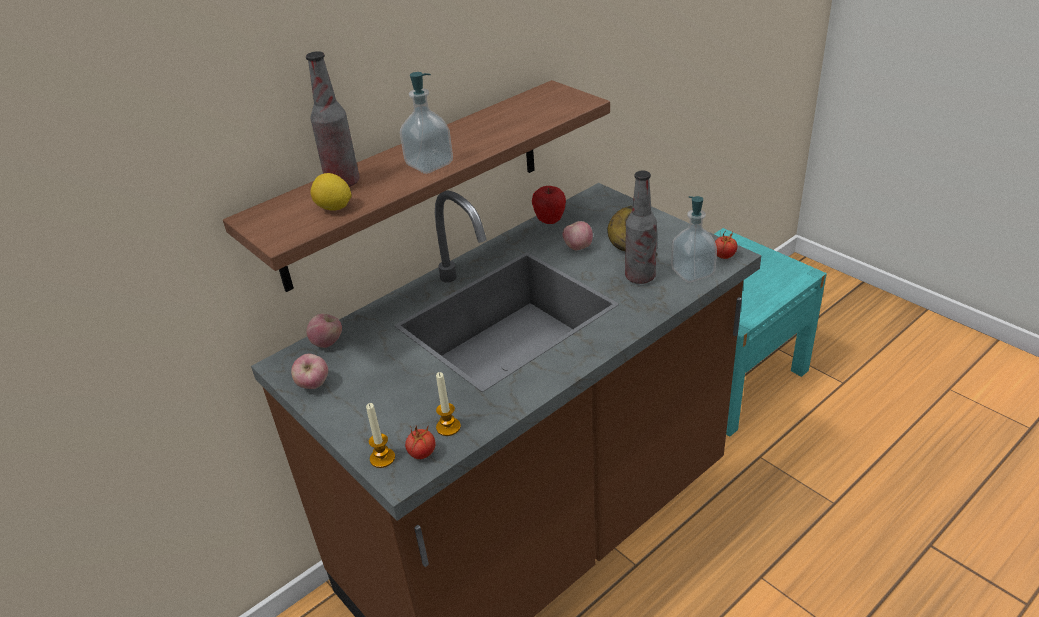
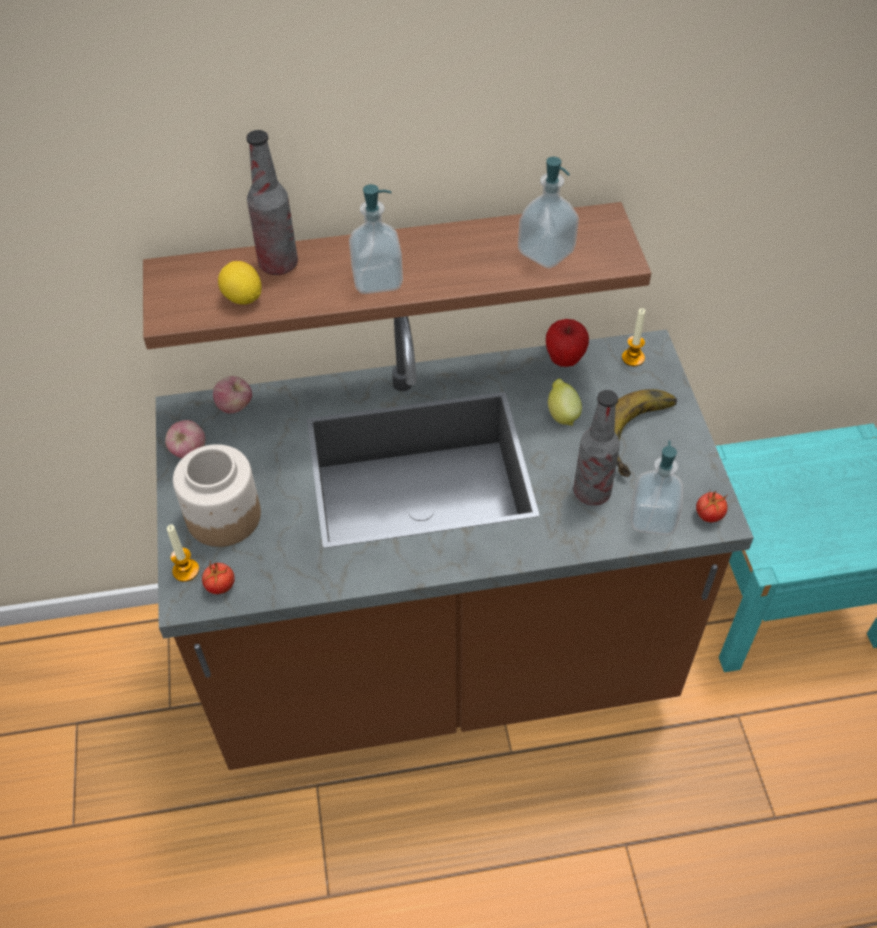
camera: 30 degrees right, 15 degrees up
(381, 411) = (222, 517): none -> jar
(448, 427) = (263, 570): candle -> candle (633, 358)
(532, 114) = (546, 252): none -> soap dispenser
(577, 247) = (562, 414): apple -> lemon

